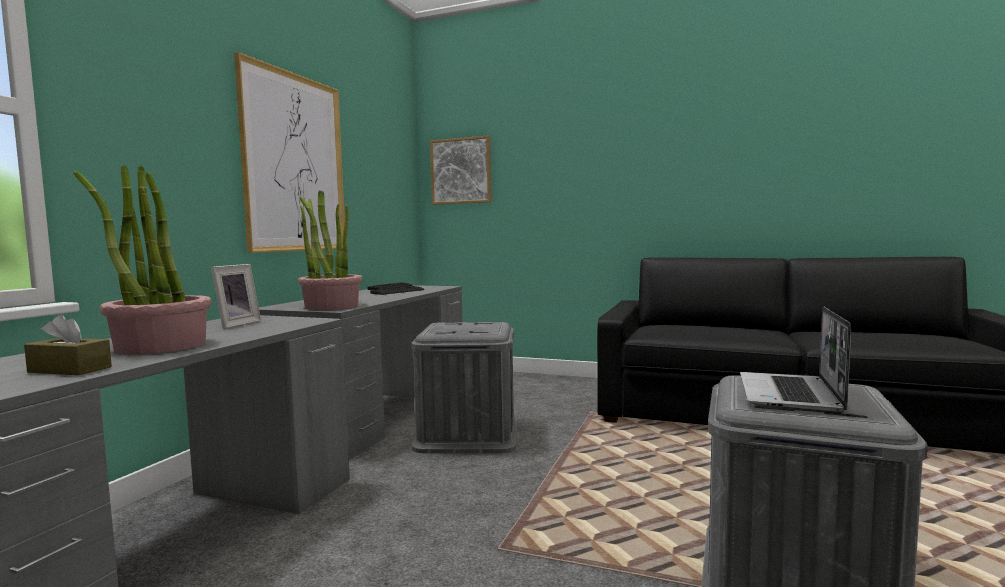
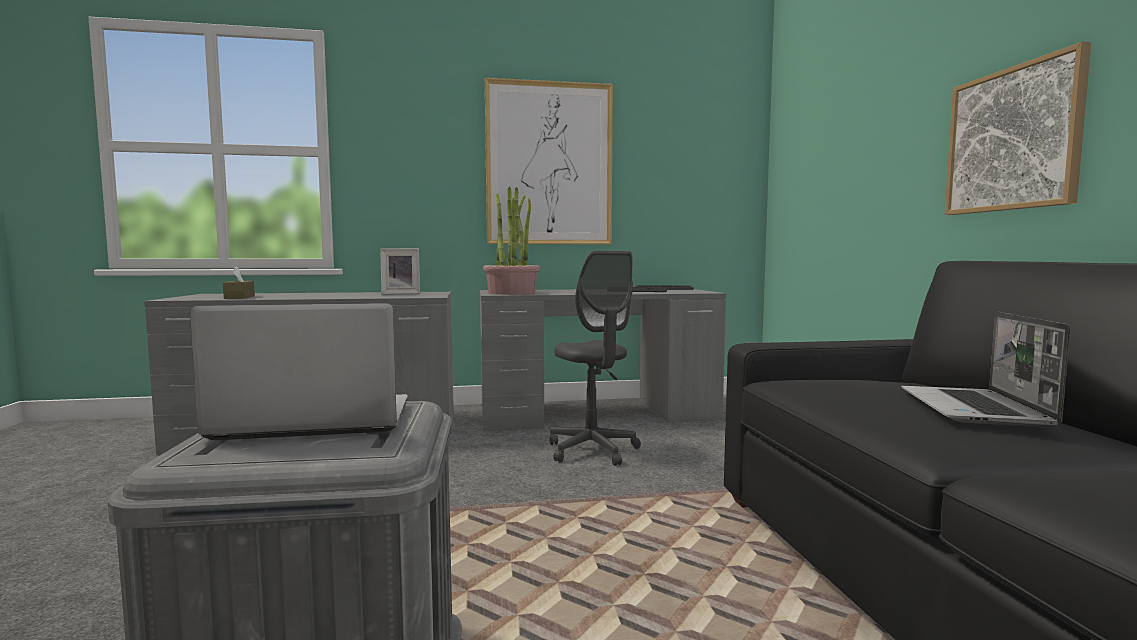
camera: 60 degrees right, 0 degrees up
(160, 346) = (311, 296): potted plant -> none
(461, 171) = (798, 147): picture -> picture (1012, 139)
(468, 434) = (592, 450): grey storage box -> grey office chair
(735, 327) = (975, 409): none -> laptop

